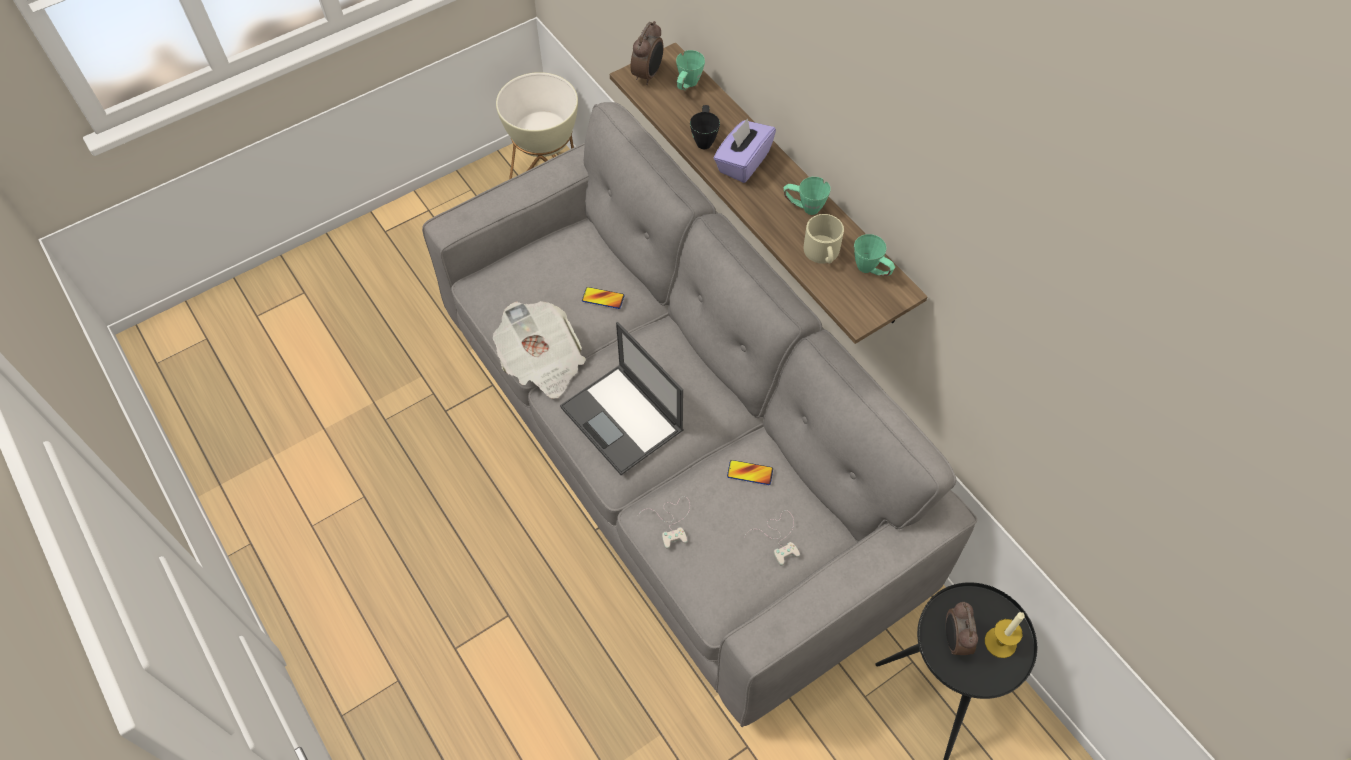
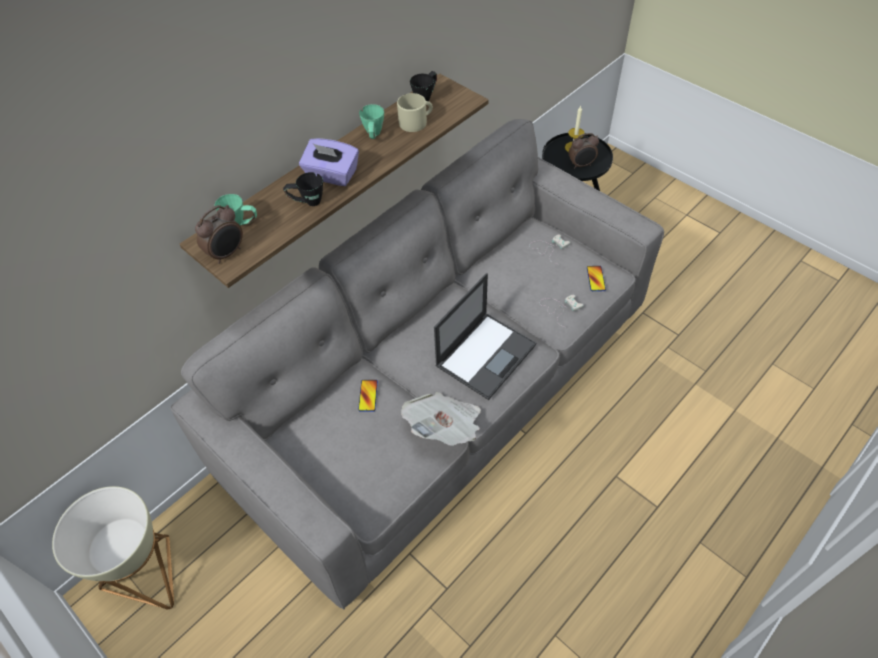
camera: 100 degrees left, 5 degrees down
(648, 75) = (227, 253): alarm clock -> alarm clock turned 120 degrees clockwise
(750, 473) = (506, 271): phone -> phone (595, 279)
(871, 271) = (426, 98): green mug -> black mug

